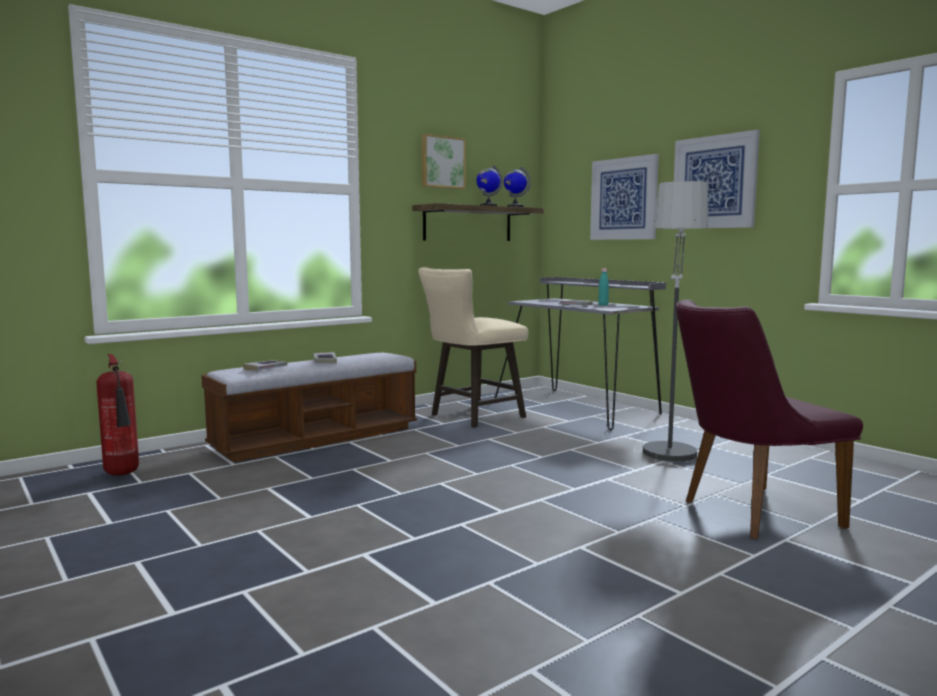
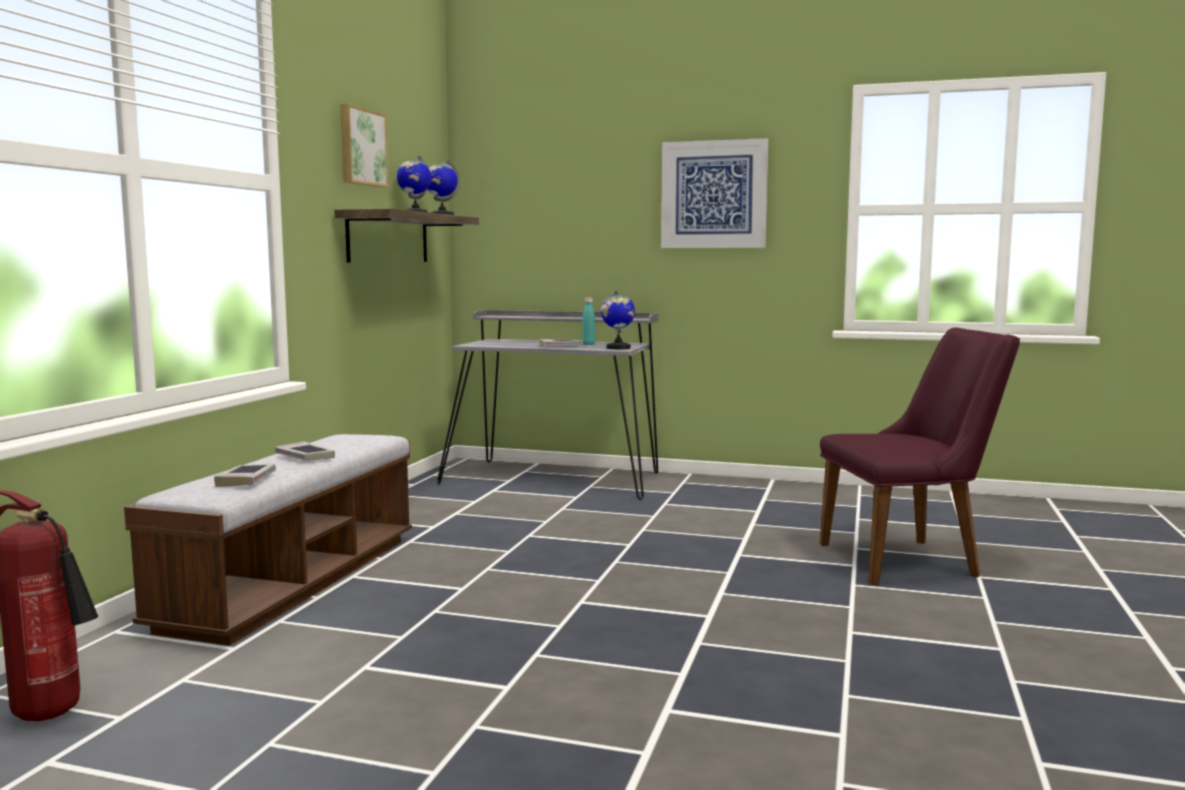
camera: 35 degrees left, 0 degrees up
(472, 417) = (454, 511): beige stool -> none
(612, 308) = (618, 348): none -> globe
(624, 199) = (587, 209): picture -> none
(668, 444) = (723, 504): floor lamp -> none
(748, 513) = (912, 560): purple chair -> purple chair turned 135 degrees counterclockwise

